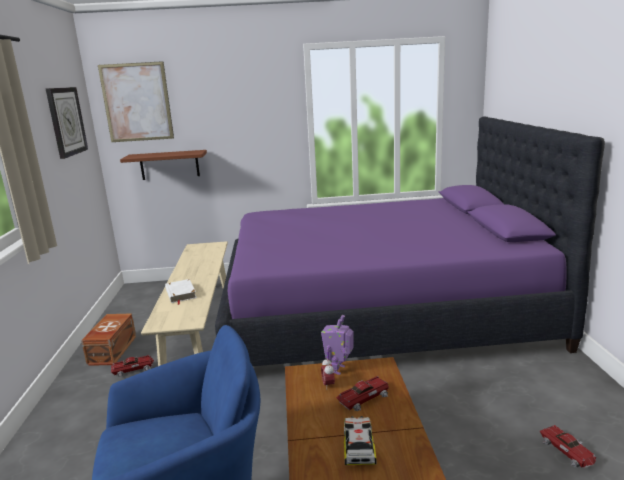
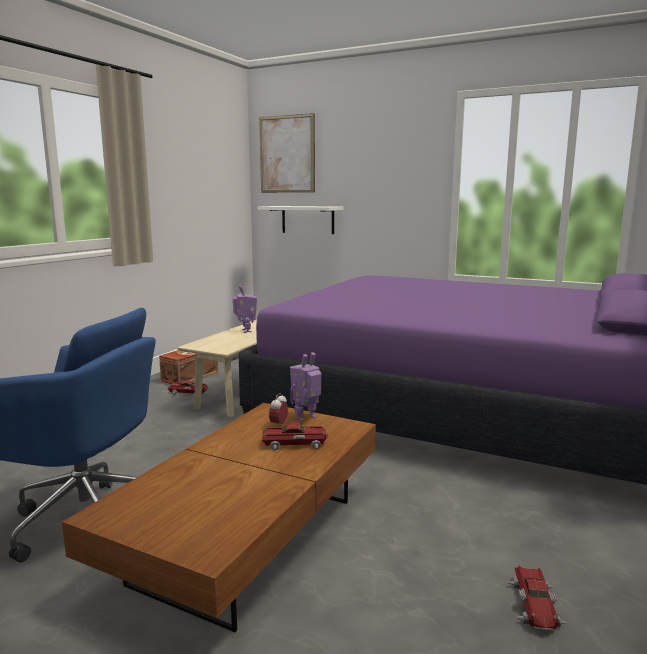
camera: 30 degrees right, 5 degrees down
(66, 121) = (209, 163): wall clock -> none
(169, 165) = (307, 219): brown shelf -> white shelf
(180, 294) = (245, 331): white book -> toy robot
(358, 445) = (234, 472): toy car -> none

